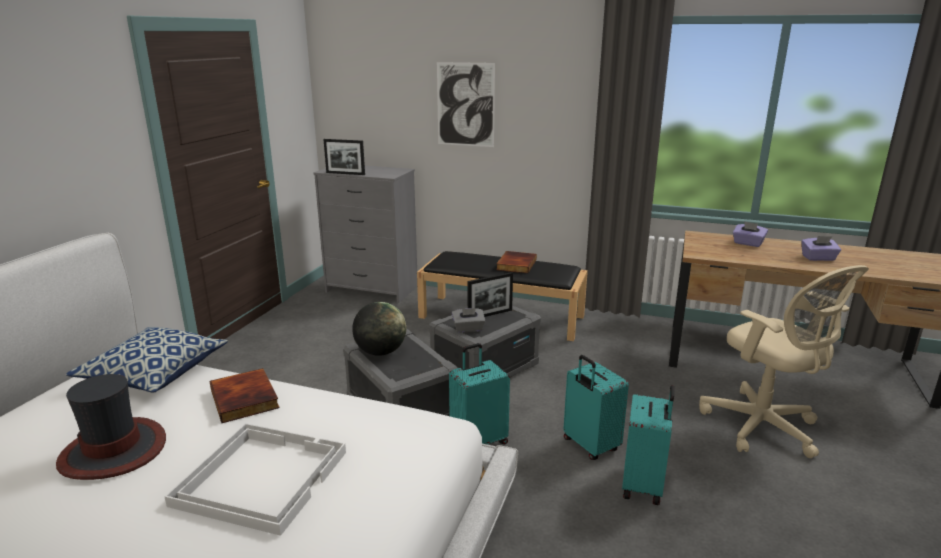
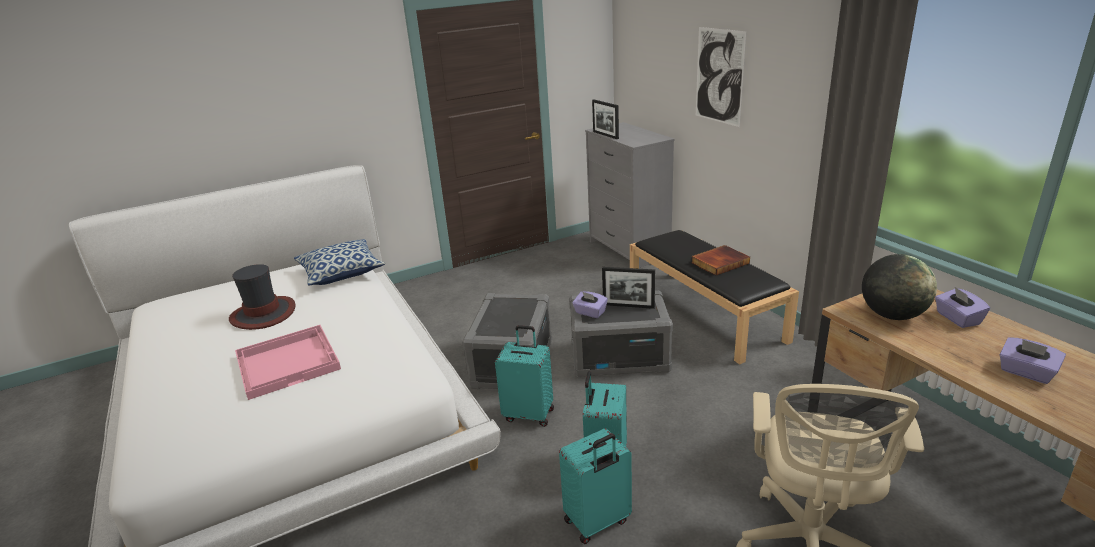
camera: 45 degrees right, 5 degrees up
(246, 398) = (352, 309): book -> none
(261, 477) = (288, 362): white tray -> pink tray
(380, 352) = (500, 308): globe -> globe (892, 315)
(468, 329) = (590, 313): grey tissue box -> purple tissue box

